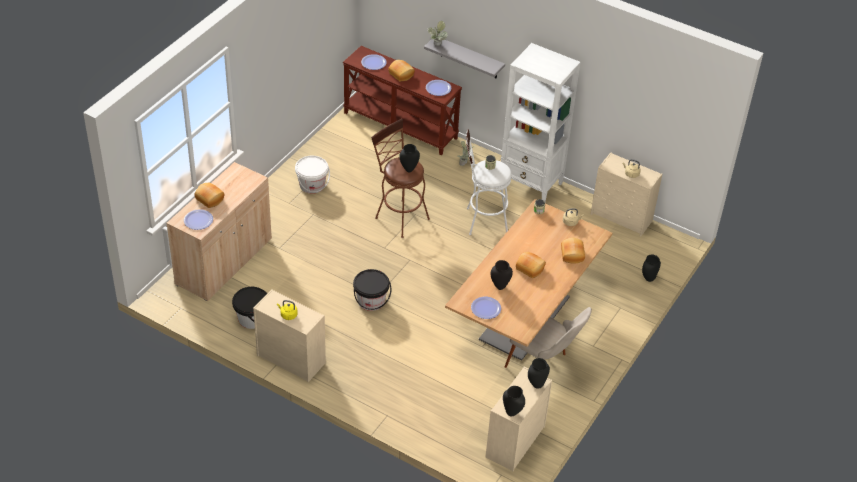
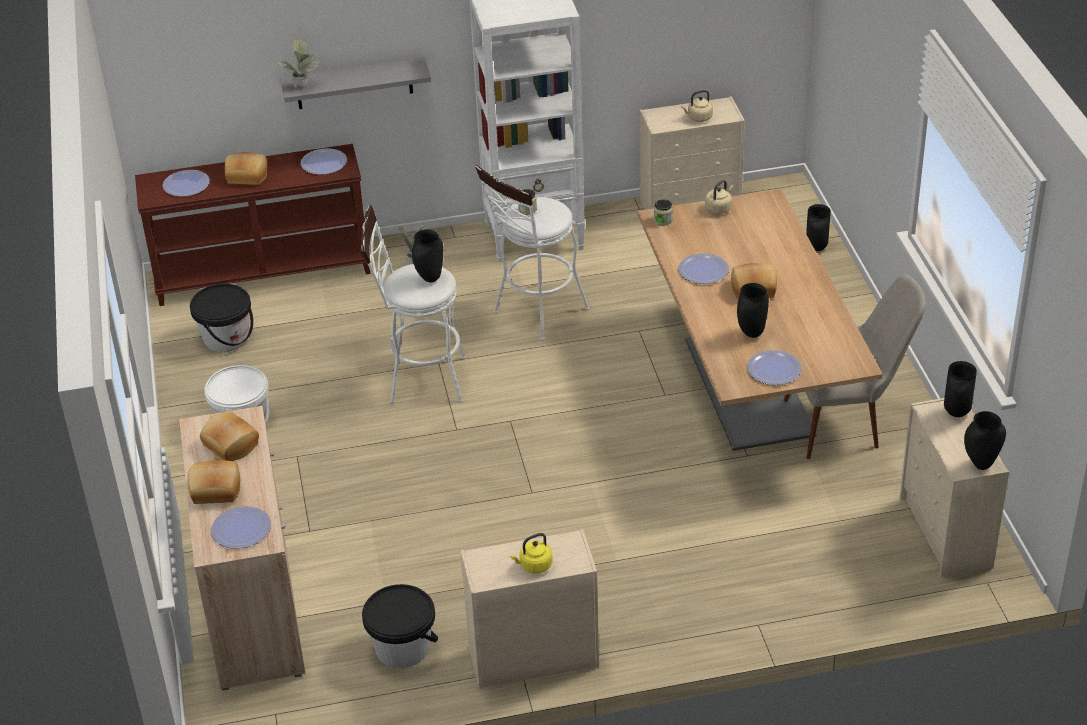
camera: 40 degrees left, 5 degrees down
(371, 300) = (533, 504): black bucket -> black bucket (226, 337)
(399, 216) = (420, 379): brown stool -> white stool
(522, 245) = (703, 270): none -> plate
(571, 254) = (775, 242): bread -> bread (229, 445)

